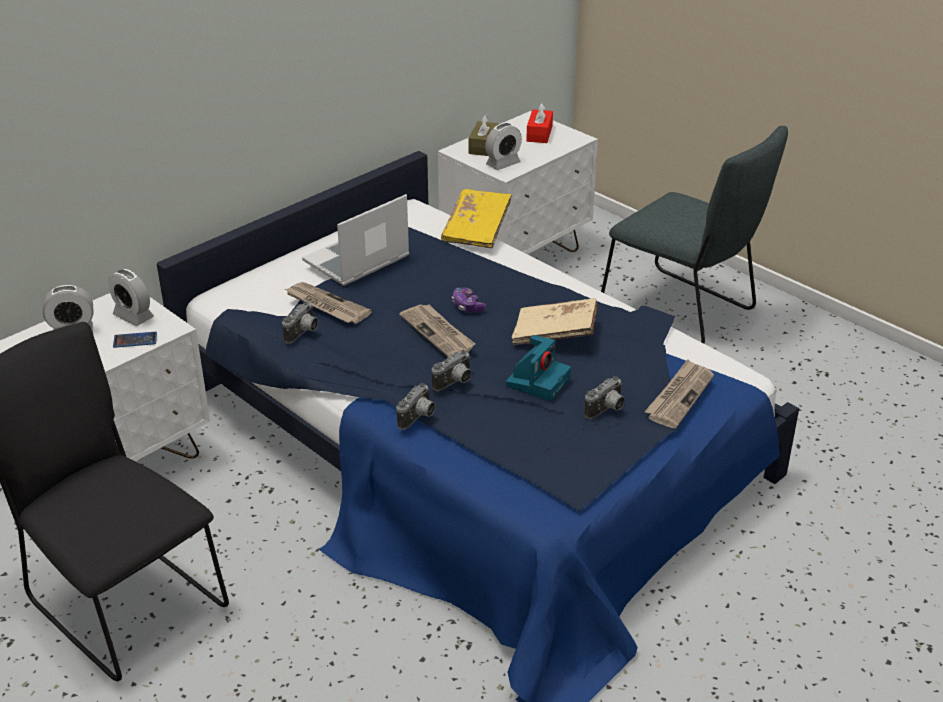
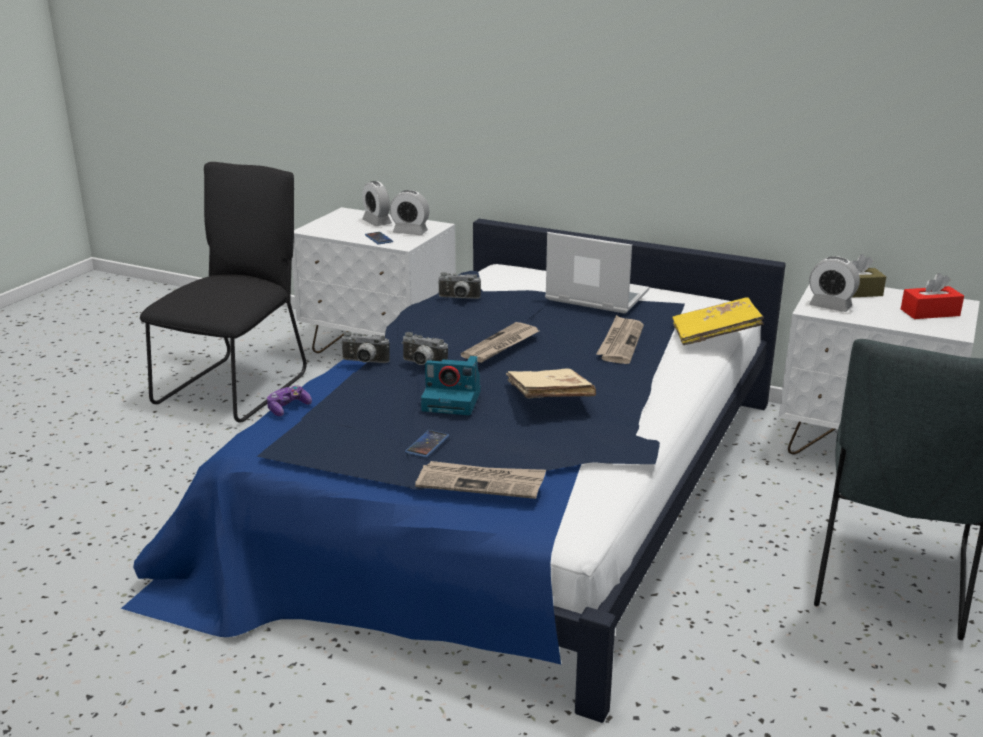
camera: 70 degrees right, 10 degrees down
(133, 316) = (410, 232): alarm clock -> alarm clock turned 90 degrees counterclockwise
(326, 305) = (509, 298): newspaper -> newspaper (620, 342)
(467, 306) = (562, 352): game controller -> game controller (288, 408)
(607, 410) = (427, 444): camera -> phone

